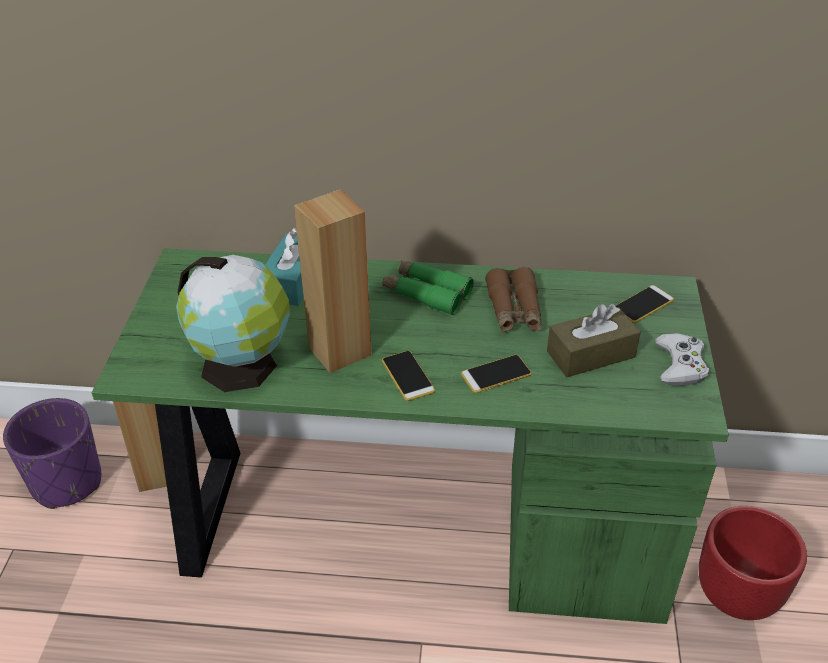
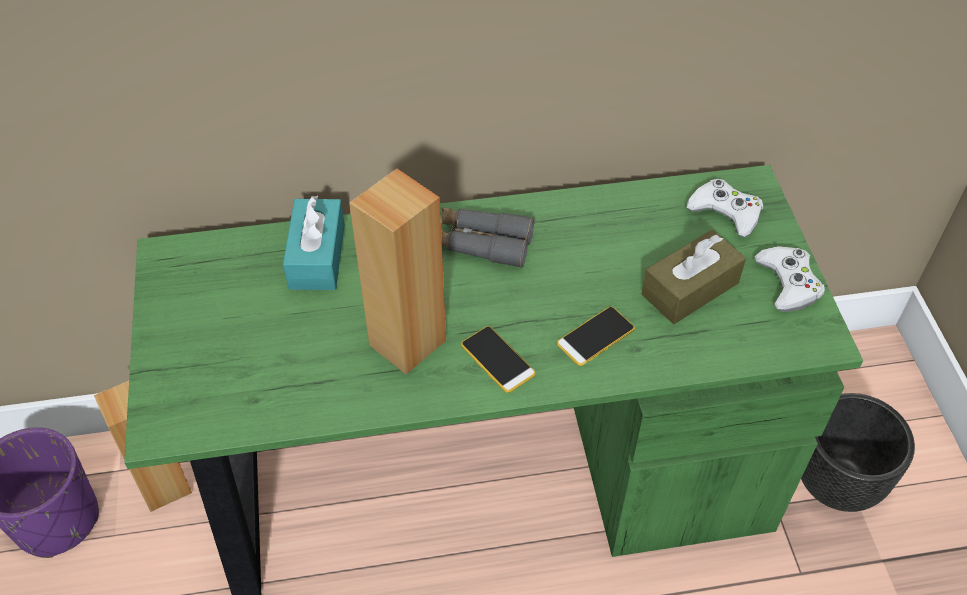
camera: 15 degrees left, 10 degrees up
(242, 366) = (299, 387): globe -> none
(427, 293) = (481, 243): green binoculars -> grey binoculars
(514, 310) = (588, 247): brown binoculars -> none
(643, 305) = (726, 212): phone -> white game controller
(737, 597) = (837, 484): red planter -> black planter

